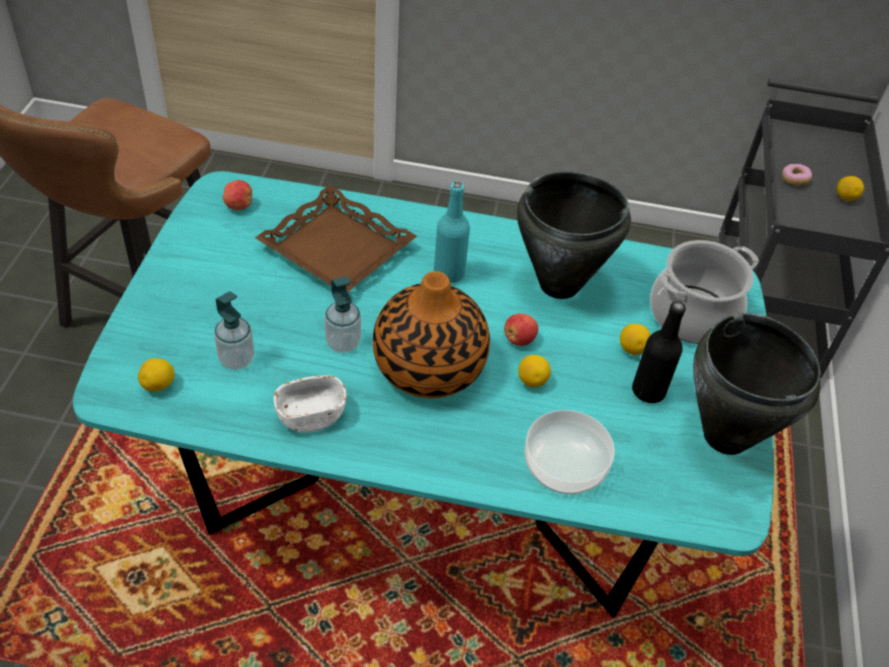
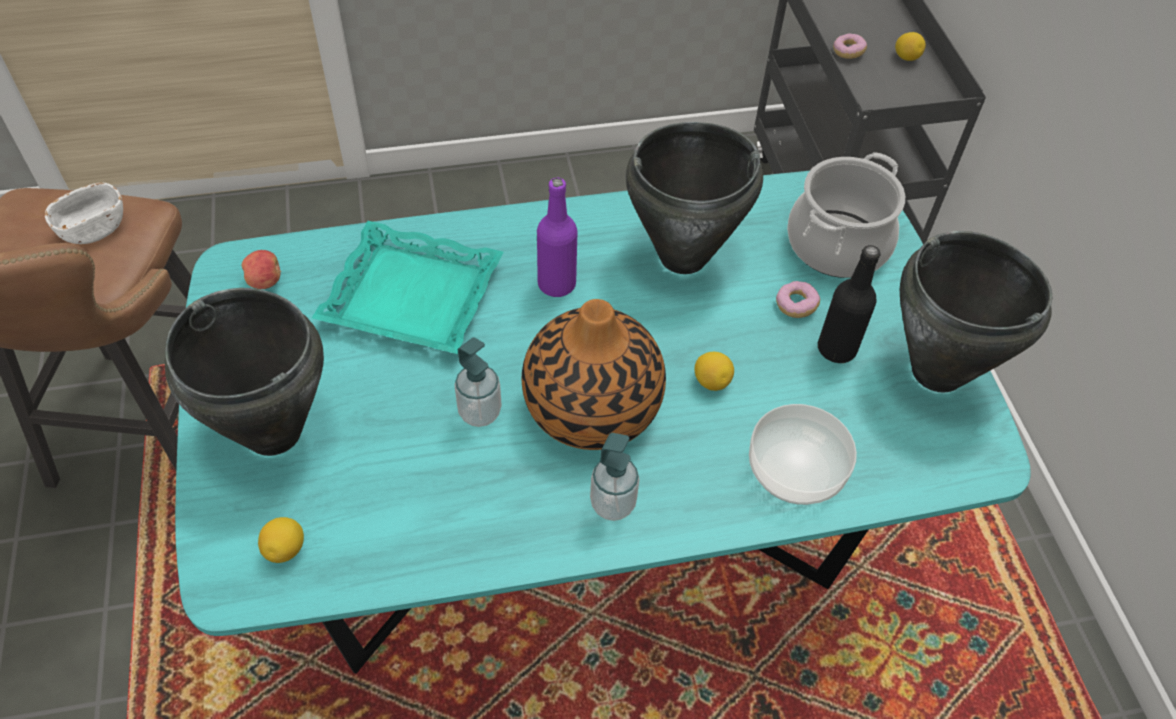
camera: 20 degrees left, 5 degrees up
(190, 307) = (273, 433): none -> black cooking pot
(236, 359) = (364, 479): soap dispenser -> soap dispenser (612, 504)
(311, 415) = (489, 517): white bowl -> white bowl (94, 228)
(335, 249) = (411, 298): brown tray -> turquoise tray
(449, 273) = (556, 284): turquoise bottle -> purple bottle
(519, 339) = (673, 337): apple -> none
(632, 349) = (796, 306): lemon -> donut

